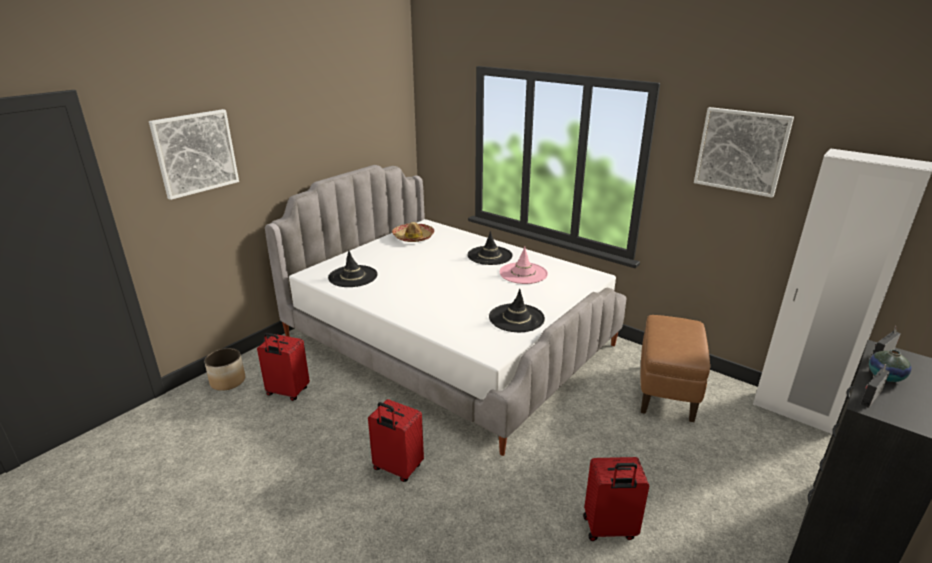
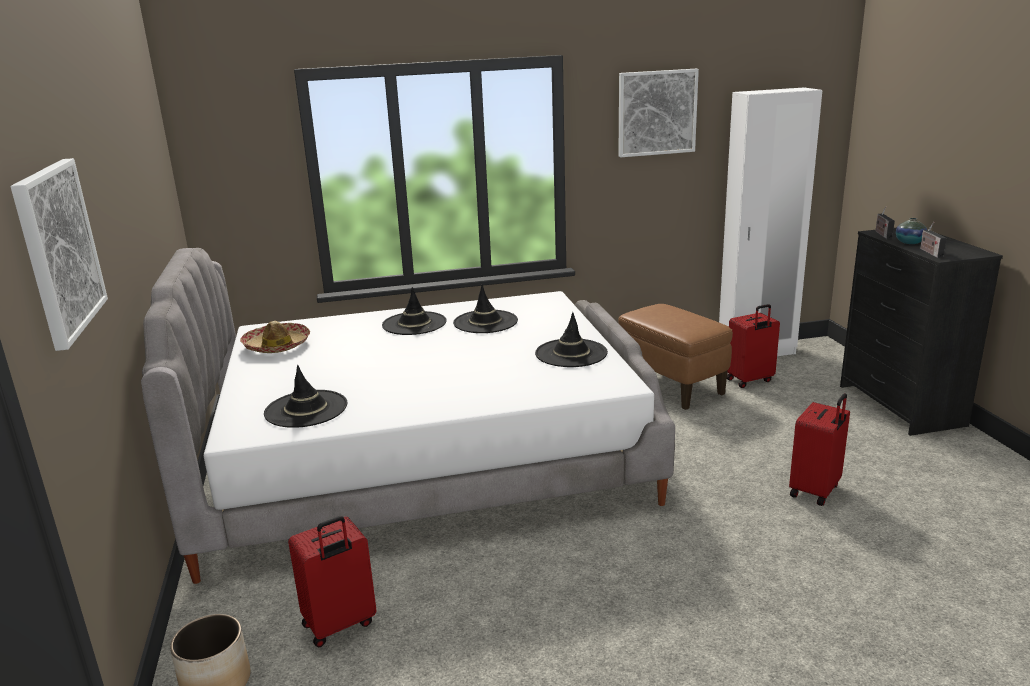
camera: 50 degrees left, 5 degrees down
(397, 468) = (611, 582): red suitcase -> red suitcase (750, 380)
(523, 273) = (485, 322): pink hat -> black hat

